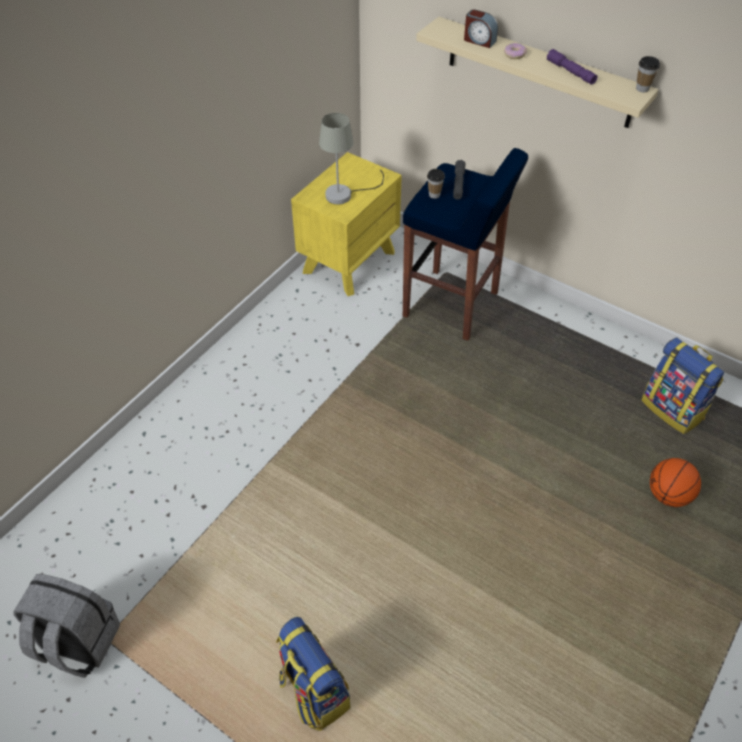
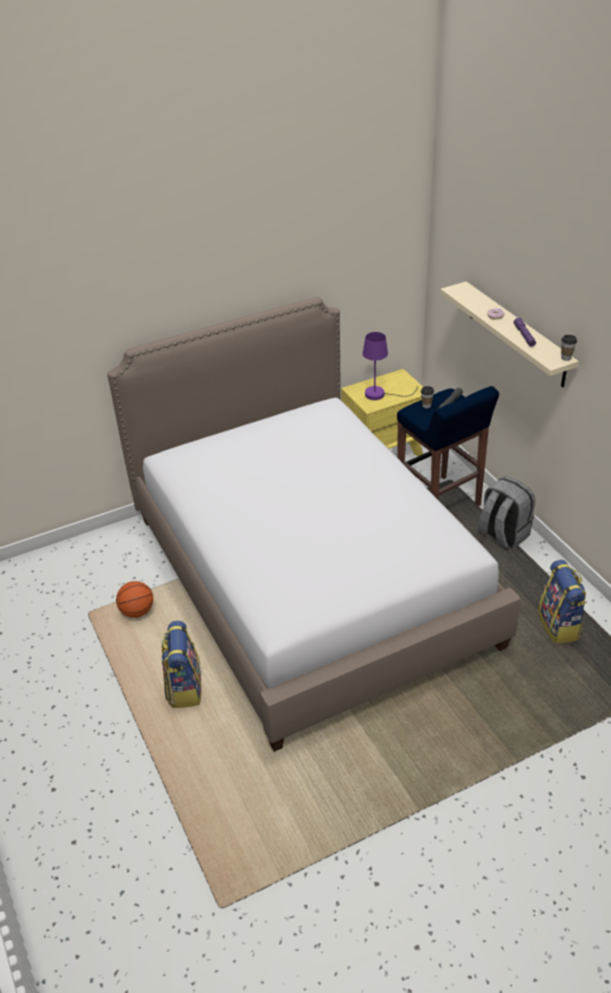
camera: 30 degrees right, 10 degrees down
(77, 643) = (71, 608): grey backpack -> grey backpack (502, 535)
(345, 193) = (381, 394): grey table lamp -> purple table lamp
(370, 462) = (309, 578): none -> bed
(479, 40) = (479, 302): alarm clock -> none
(668, 495) = (509, 676): basketball -> basketball (137, 612)

